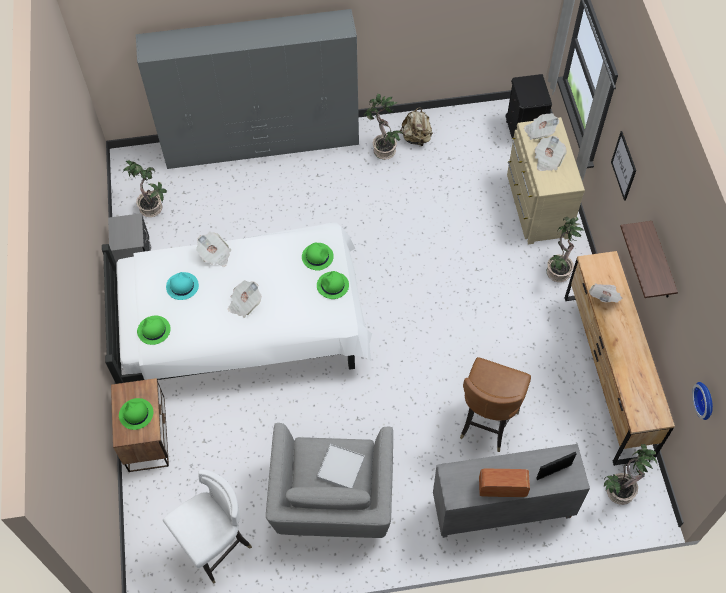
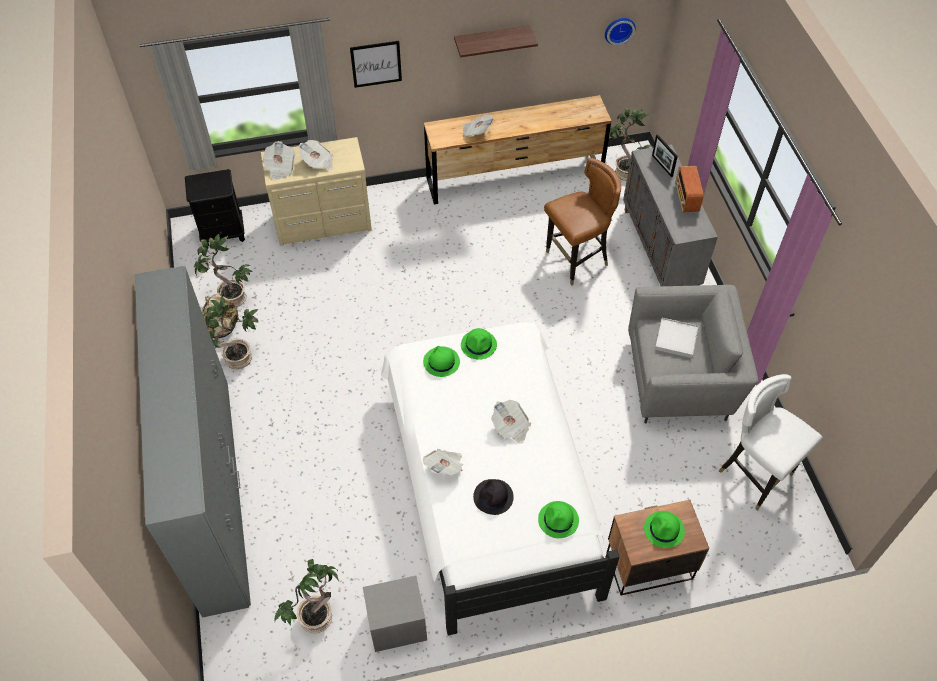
camera: 95 degrees left, 5 degrees down
(182, 286) = (493, 497): turquoise hat -> black hat
(487, 422) = (576, 261): brown chair -> brown chair turned 45 degrees counterclockwise
(557, 271) = (403, 208): potted plant -> potted plant (232, 298)

